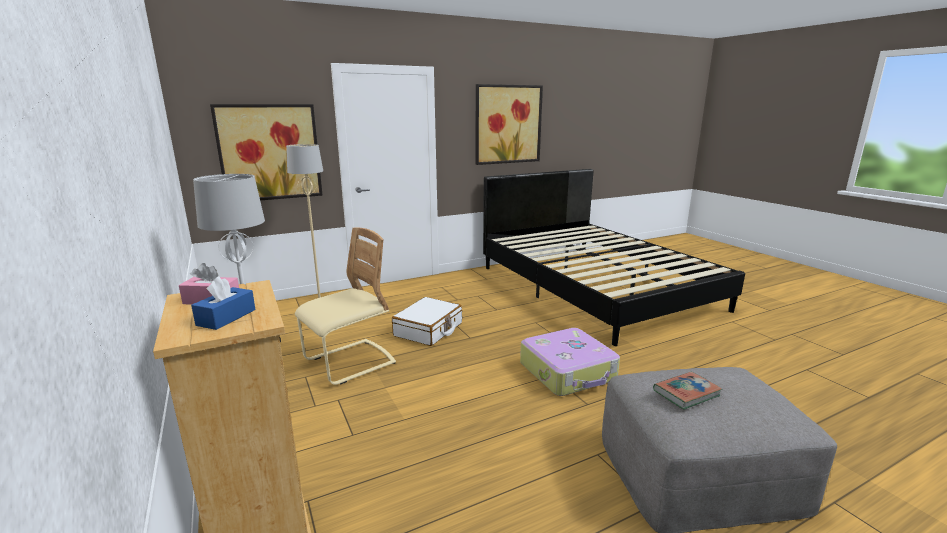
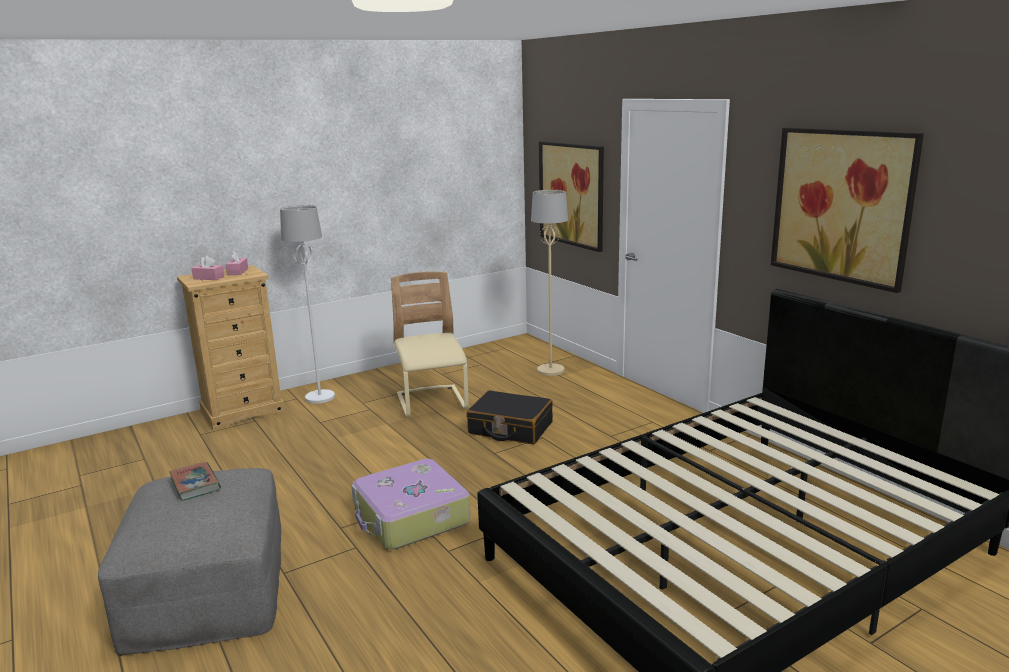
camera: 85 degrees right, 0 degrees up
(226, 317) = (208, 278): blue tissue box -> pink tissue box
(349, 363) = (432, 403): beige chair -> beige chair turned 150 degrees counterclockwise
(428, 330) = (510, 428): white suitcase -> black suitcase

